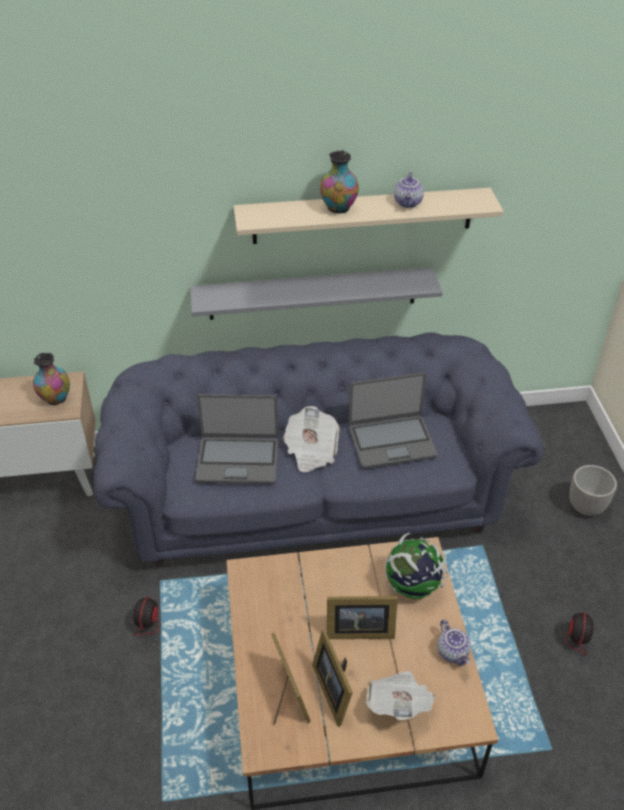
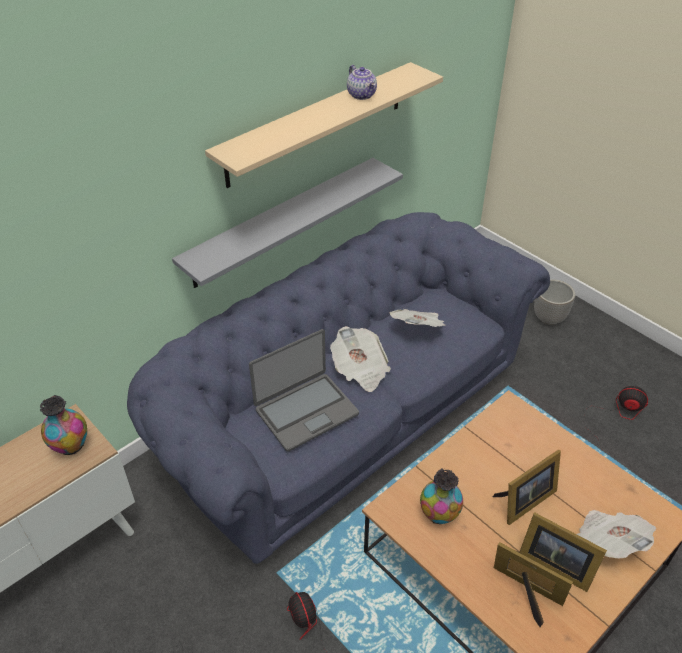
camera: 35 degrees left, 0 degrees up
(338, 208) = (308, 120): vase -> vase (439, 515)
(391, 441) = (418, 328): laptop -> newspaper
(413, 586) = (529, 440): globe -> none
(453, 652) = (606, 474): teapot -> none
(564, 628) = (615, 416): fan -> fan turned 45 degrees counterclockwise

